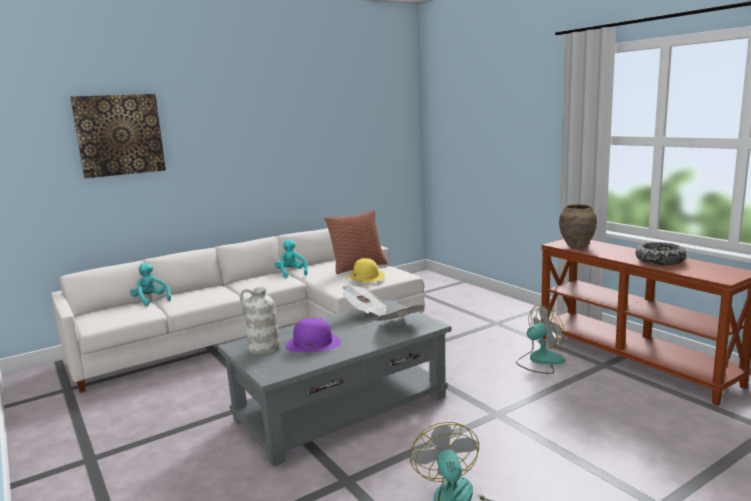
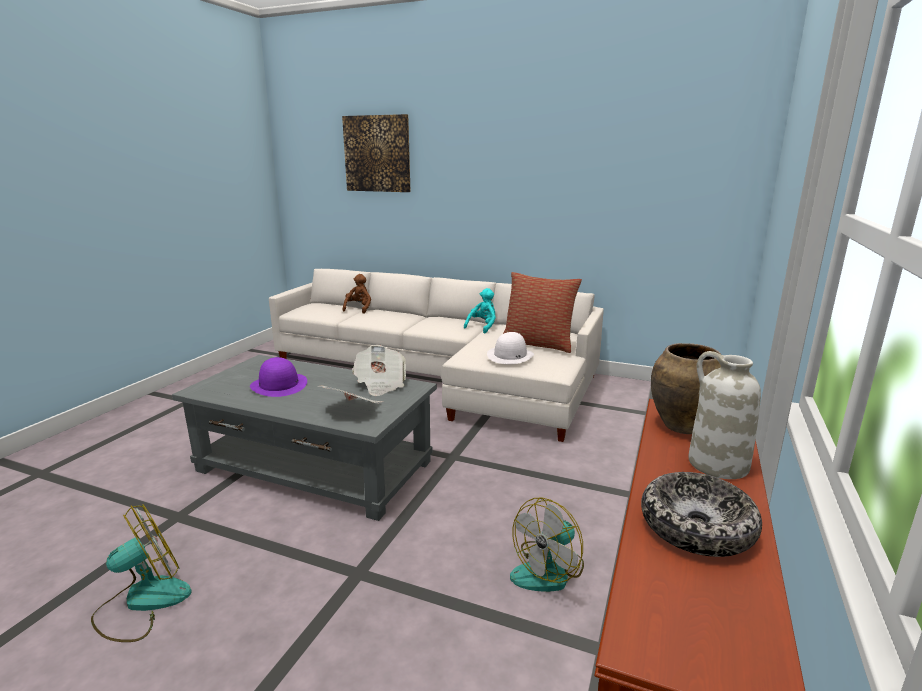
camera: 55 degrees right, 5 degrees up
(151, 300) = (359, 309): turquoise plush toy -> brown plush toy
(263, 348) = (257, 371): white vase -> white vase (717, 464)
(366, 276) = (510, 355): yellow hat -> white hat
(540, 361) = (548, 571): fan -> fan turned 105 degrees clockwise

